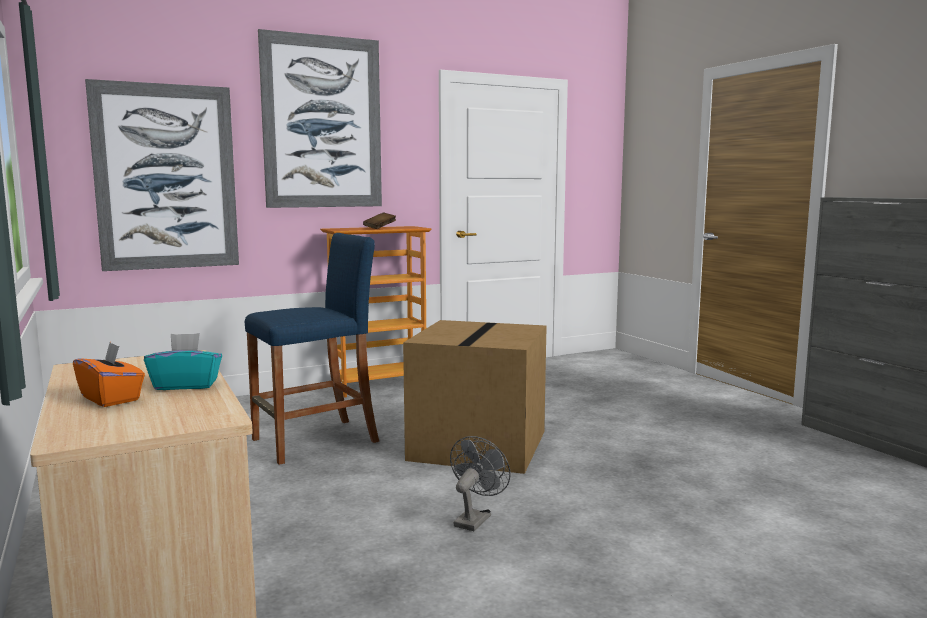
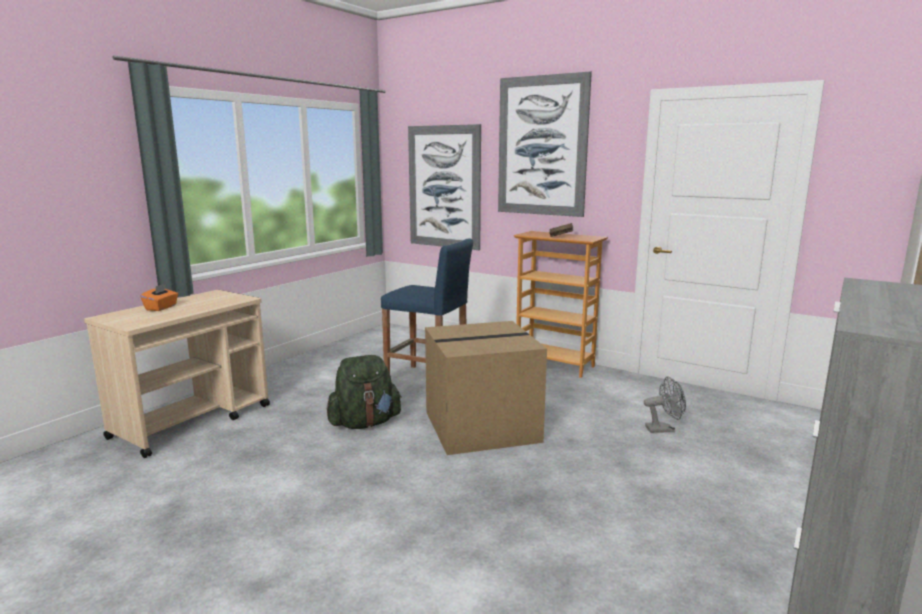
camera: 60 degrees right, 5 degrees up
(186, 385) = (187, 310): turquoise tissue box -> none
(386, 497) = (365, 423): none -> green backpack
(475, 518) = (356, 457): grey fan -> grey fan (663, 429)

